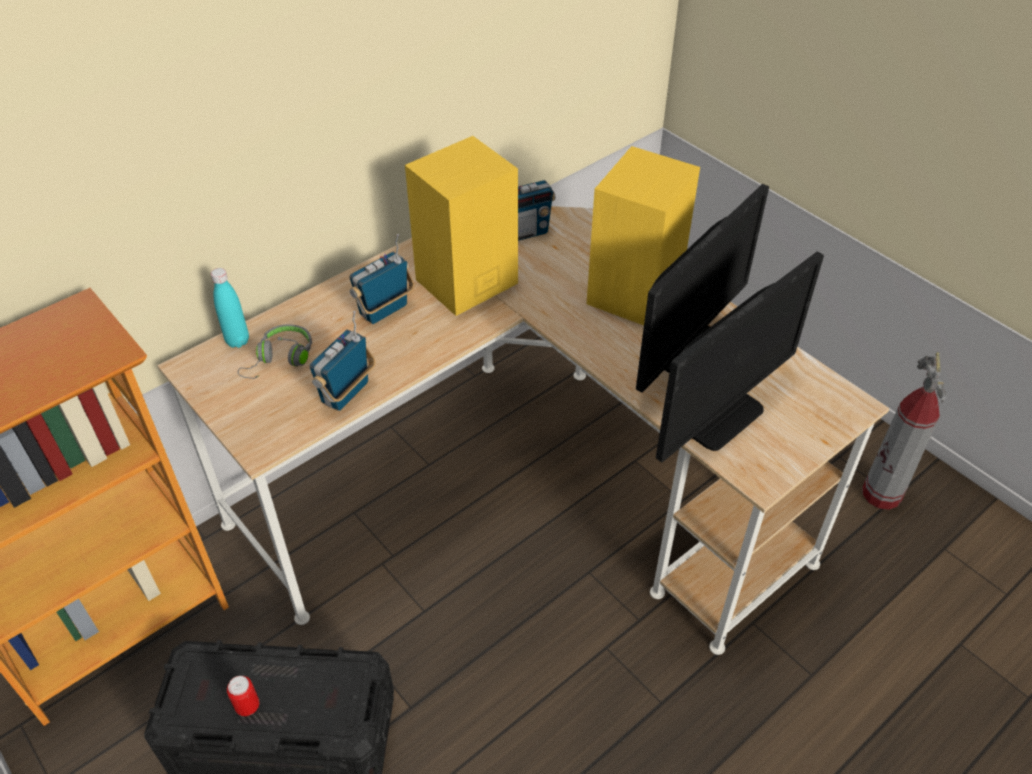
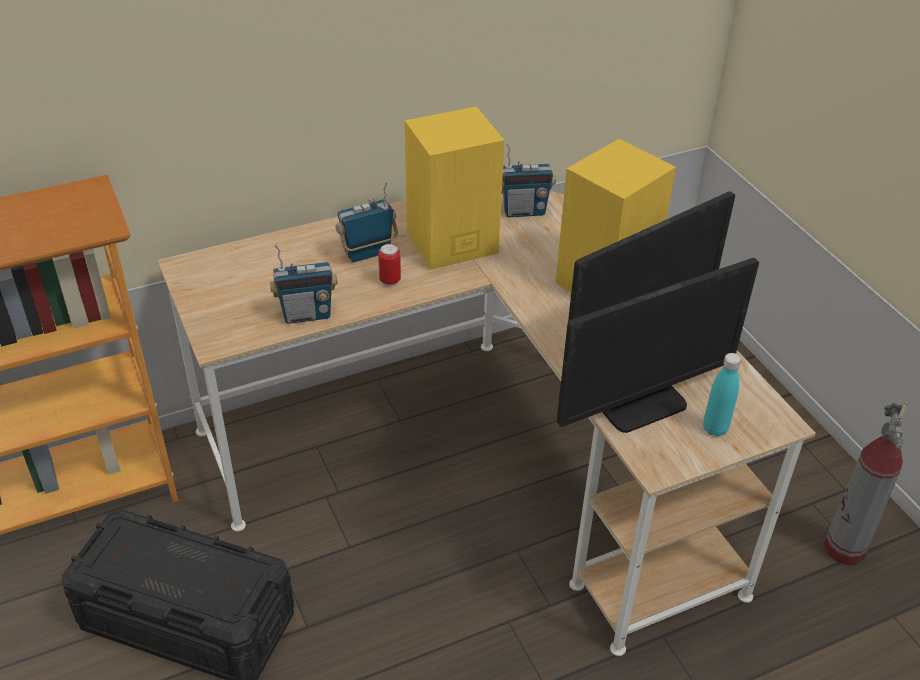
camera: 15 degrees right, 5 degrees down
(237, 341) = (231, 253): turquoise bottle -> turquoise bottle (715, 428)
(247, 706) = (153, 575): can -> can (390, 281)
(280, 359) = (261, 275): grey headphones -> none
(346, 393) = (306, 314): radio -> radio turned 150 degrees counterclockwise

